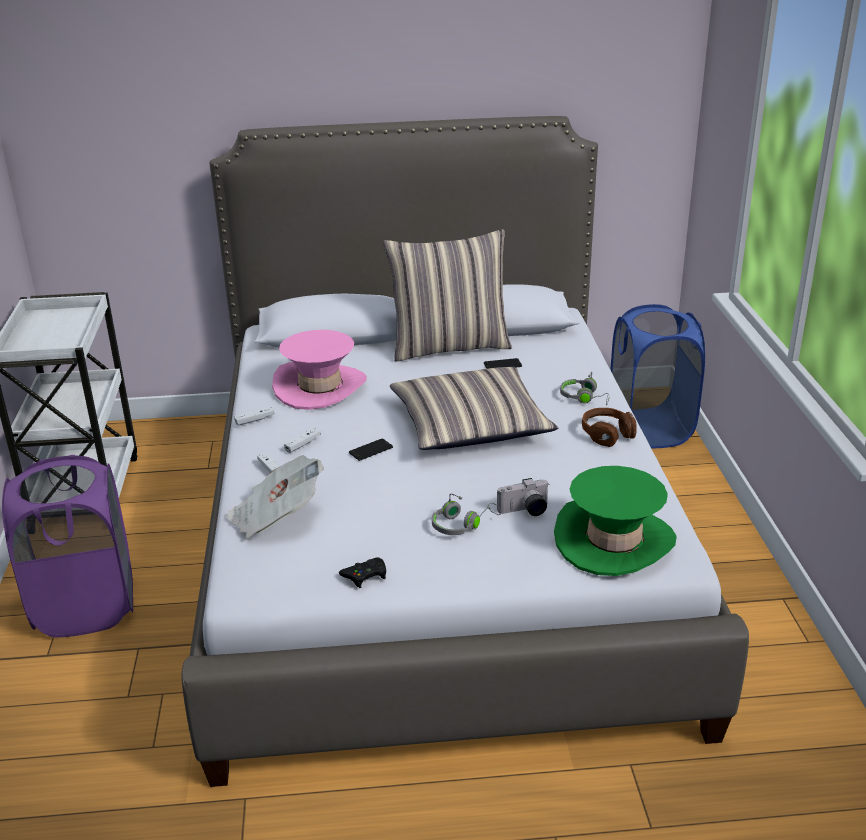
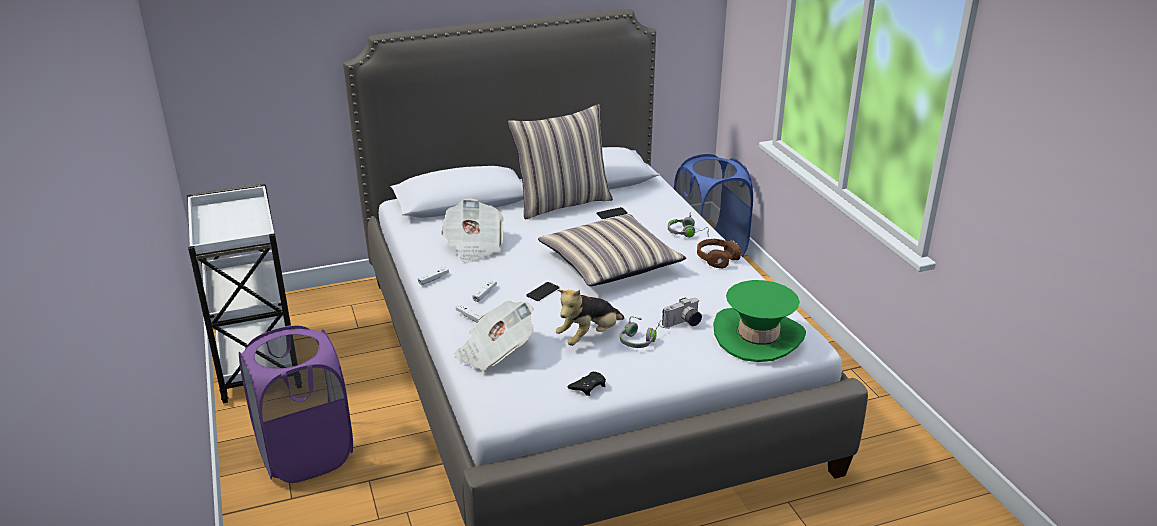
camera: 15 degrees left, 0 degrees up
(320, 387) = (474, 246): pink hat -> newspaper
(399, 512) = (589, 336): none -> plush toy

